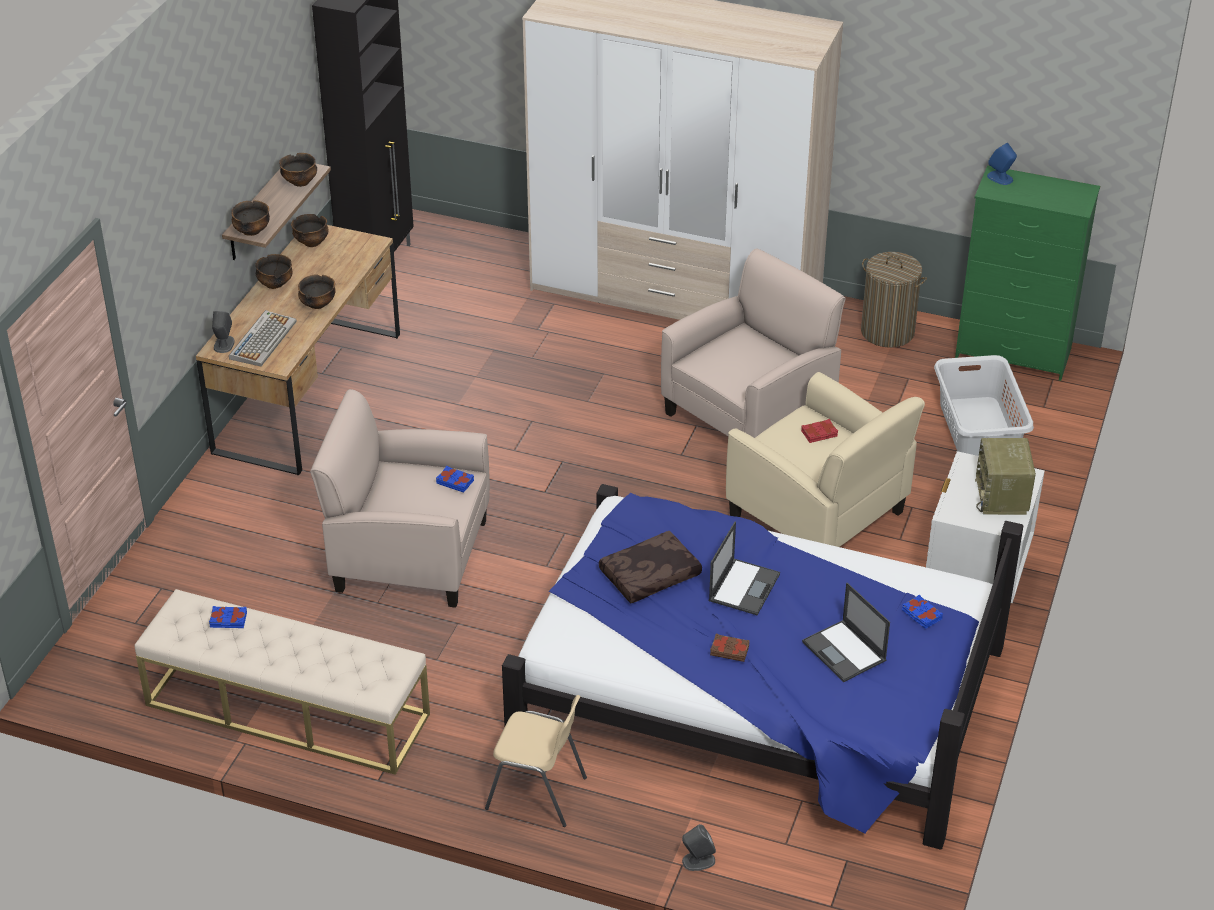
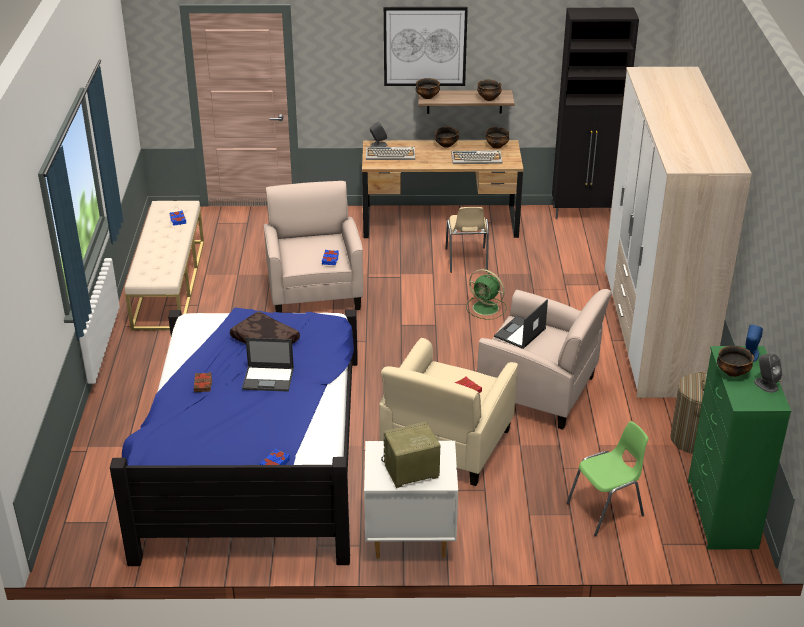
camera: 70 degrees right, 5 degrees down
(217, 165) = (425, 46): none -> picture
(317, 304) = (436, 162): bowl -> bowl (732, 372)
(334, 267) = (477, 158): none -> keyboard
(537, 793) = (130, 383): beige chair -> beige chair (466, 260)
(551, 408) = (486, 308): none -> green fan
(698, 861) = (91, 457): grey speaker -> grey speaker (765, 384)
(845, 652) = (220, 433): laptop -> laptop (519, 333)
(979, 428) = (606, 510): grey laundry basket -> green chair

